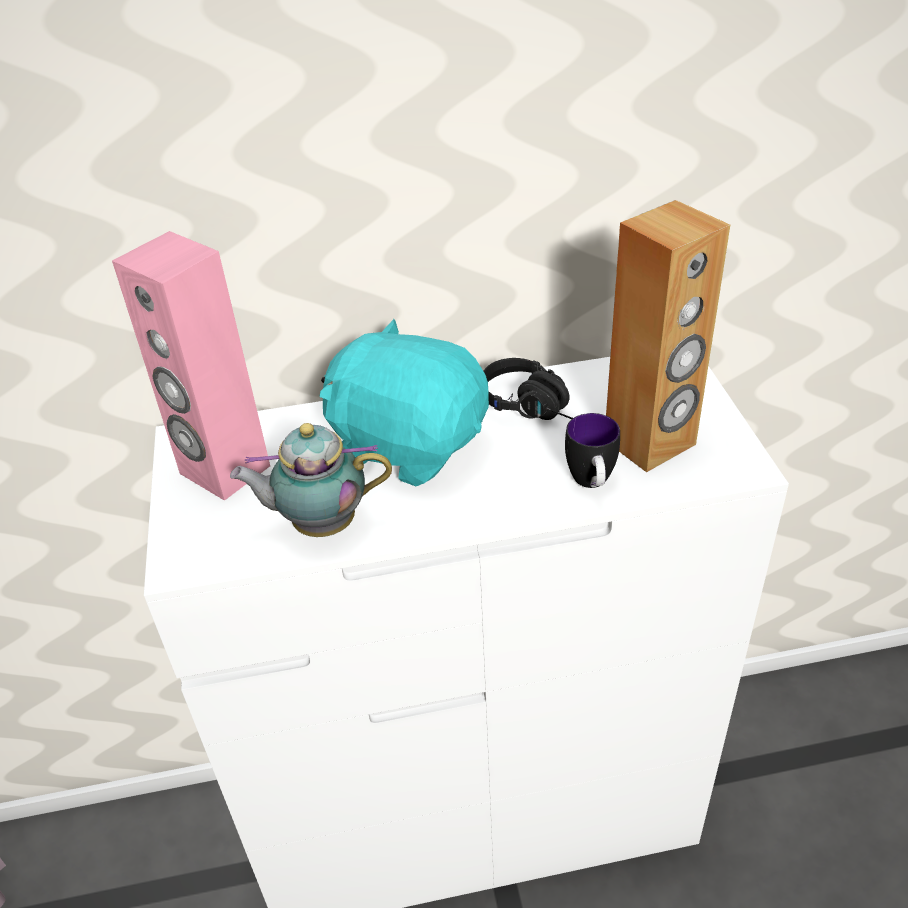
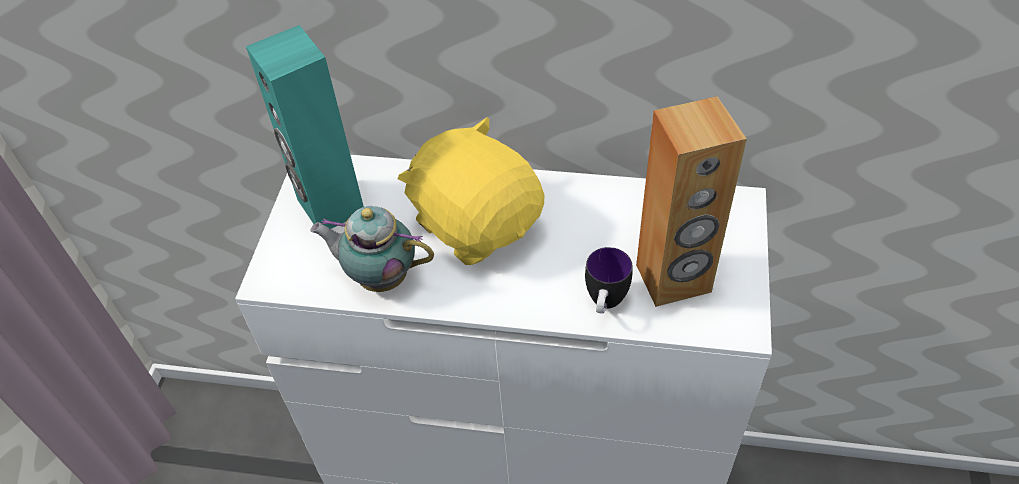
camera: 20 degrees right, 10 degrees up
(224, 470) = (330, 206): pink speaker -> turquoise speaker
(408, 444) = (477, 222): turquoise plush toy -> yellow plush toy
(534, 407) = (594, 215): black headphones -> none

